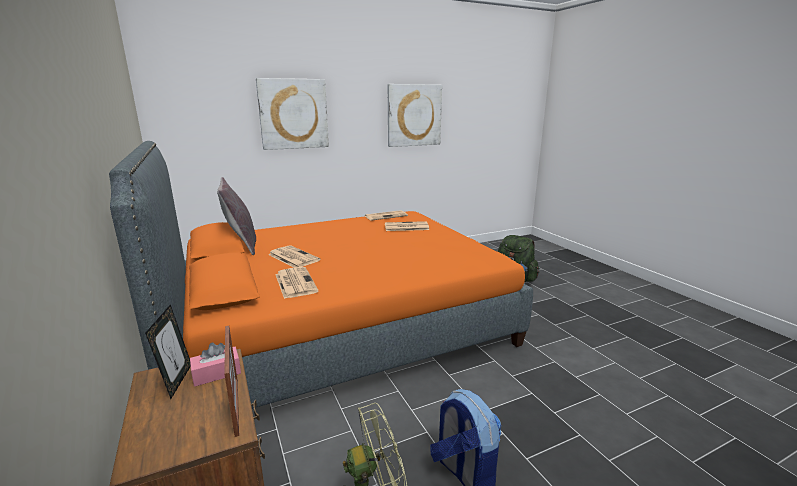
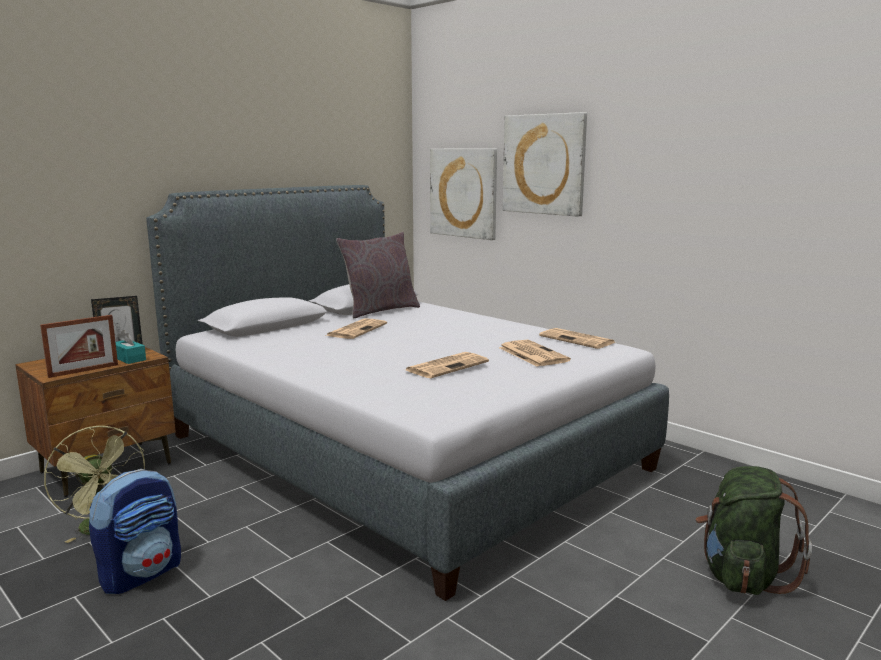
camera: 70 degrees right, 5 degrees down
(217, 373) = (129, 358): pink tissue box -> turquoise tissue box
(295, 282) = (285, 341): newspaper -> newspaper (447, 366)
(338, 328) = (400, 451): orange bed -> grey bed
(414, 115) = (741, 173): picture -> picture (464, 193)

